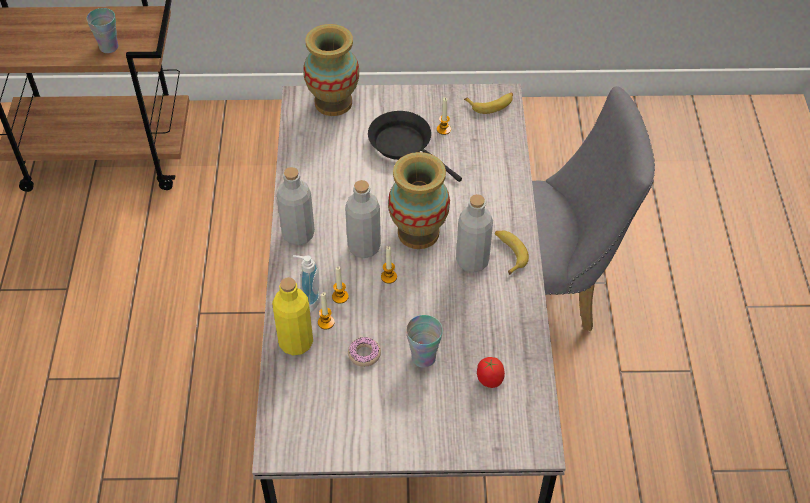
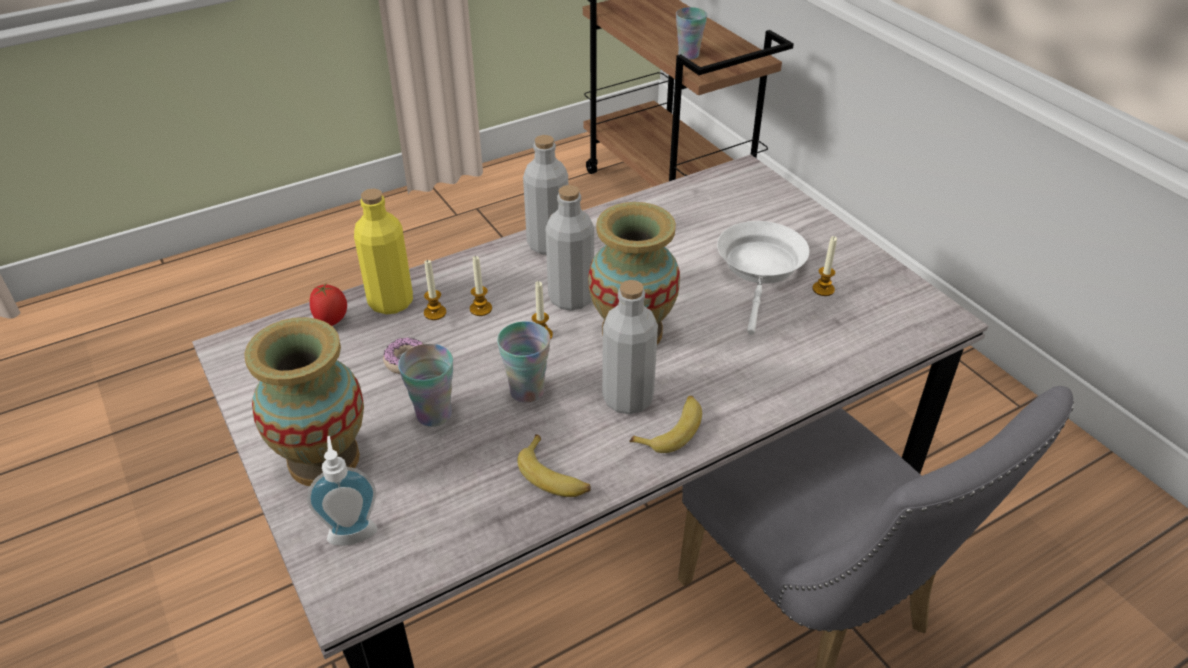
camera: 60 degrees right, 10 degrees down
(308, 300) = (458, 288): soap dispenser -> soap dispenser (352, 530)
(333, 103) = (765, 194): vase -> vase (323, 460)
(404, 145) = (761, 268): black frying pan -> white frying pan
(434, 304) = (527, 391): none -> cup
(489, 380) = (434, 494): tomato -> tomato (332, 321)
(491, 104) = (915, 313): banana -> banana (554, 475)

